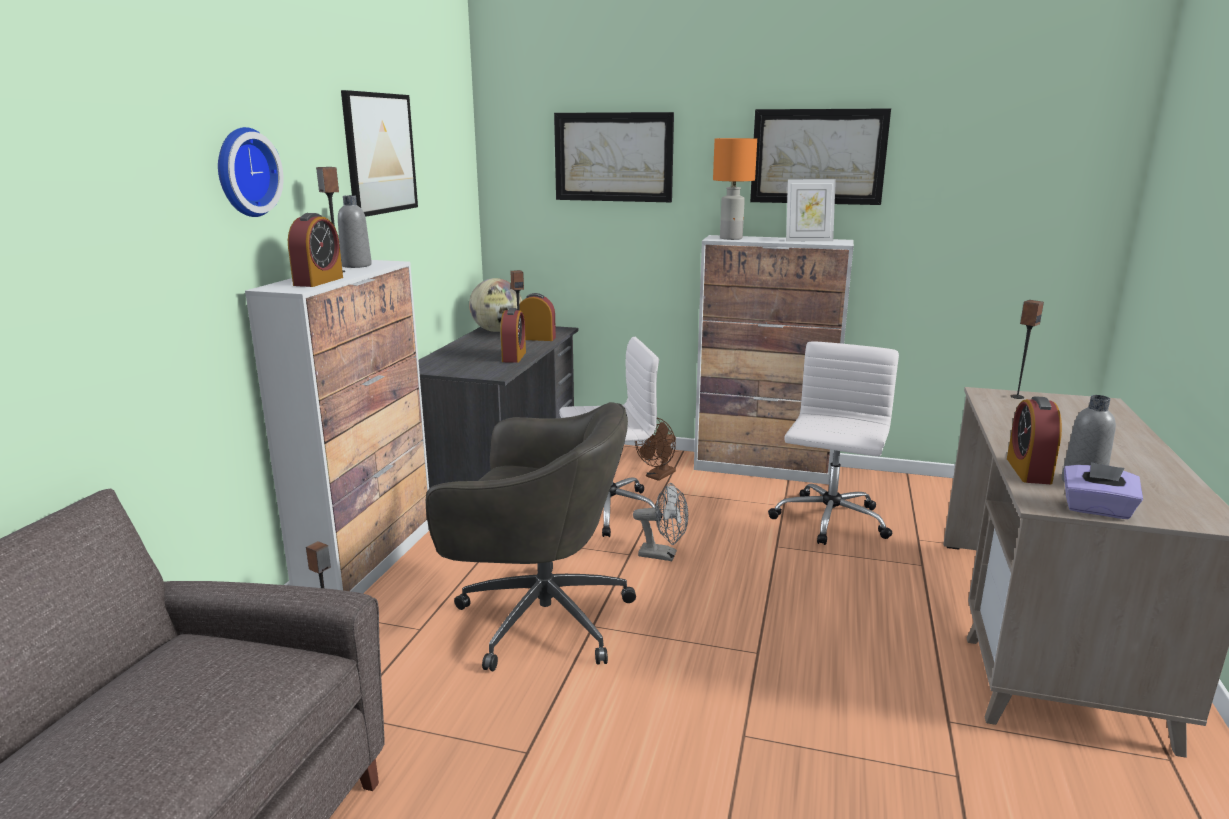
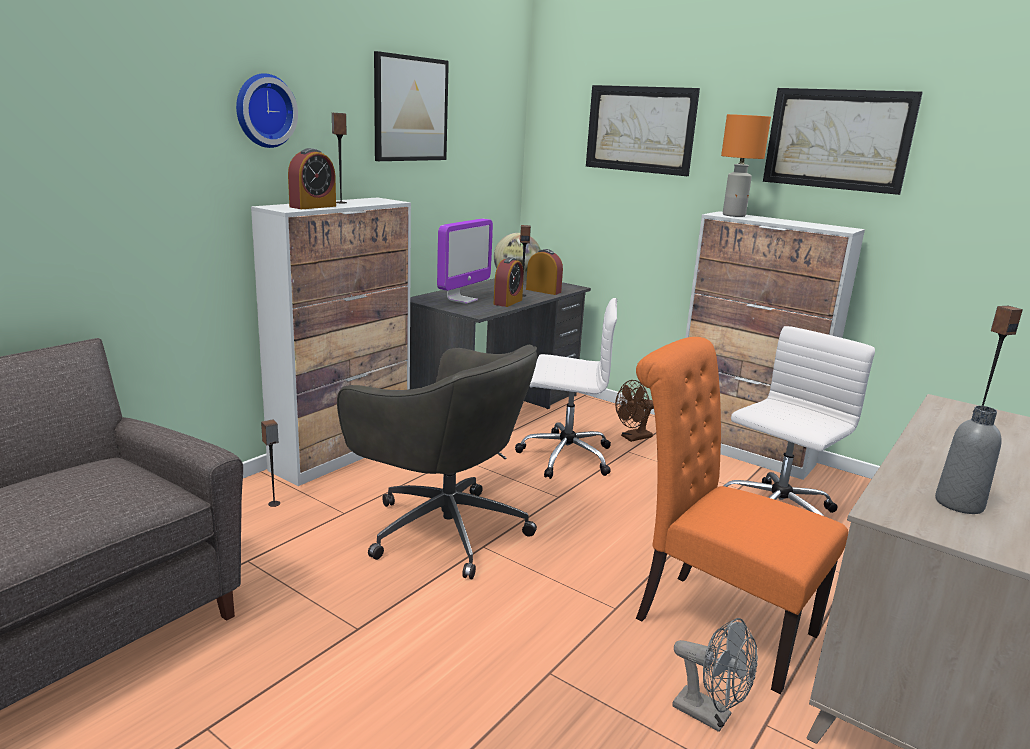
camera: 20 degrees right, 0 degrees up
(356, 265) = (363, 200): grey bottle -> none
(464, 362) = (462, 300): none -> monitor
(663, 555) = (588, 504): grey fan -> grey fan (710, 715)
(808, 240) = (811, 224): picture frame -> none
(848, 640) = (714, 622): none -> orange chair
(1028, 471) = (905, 480): alarm clock -> none
(1096, 509) = (944, 531): purple tissue box -> none

